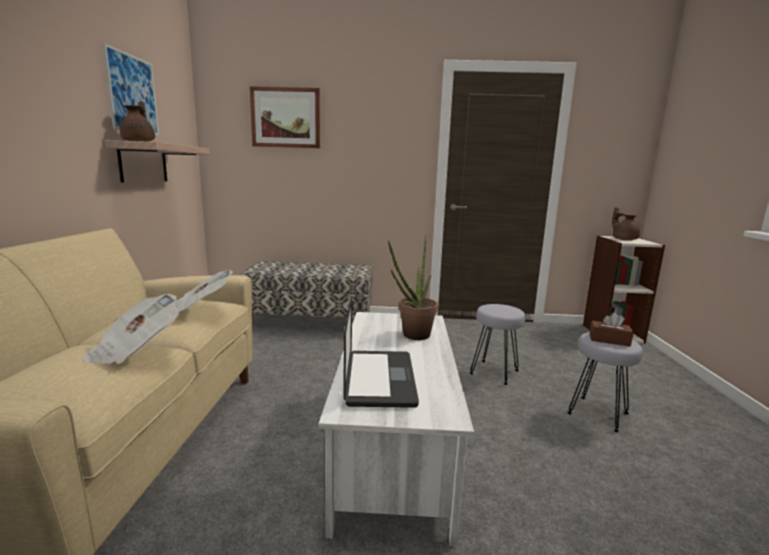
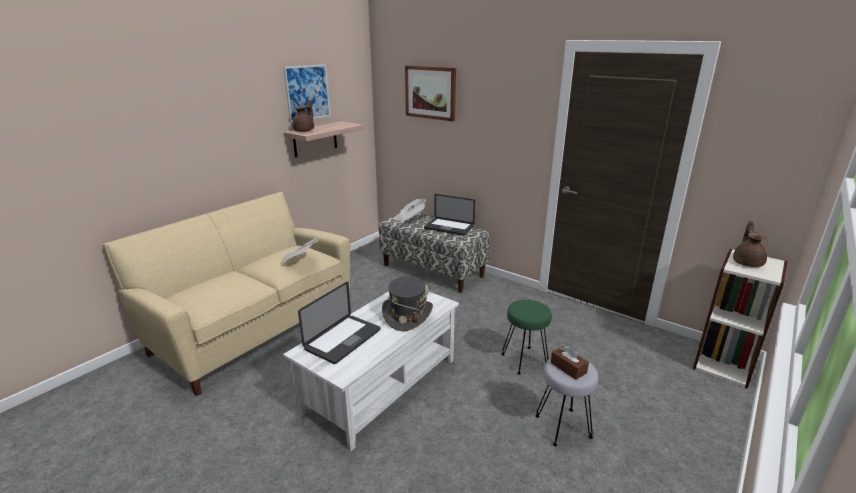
camera: 35 degrees right, 10 degrees up
(135, 350) = (244, 284): newspaper -> newspaper (409, 218)
(328, 267) = (449, 227): none -> laptop
(412, 336) = (407, 315): potted plant -> grey hat
(494, 372) = (524, 360): grey stool -> green stool

